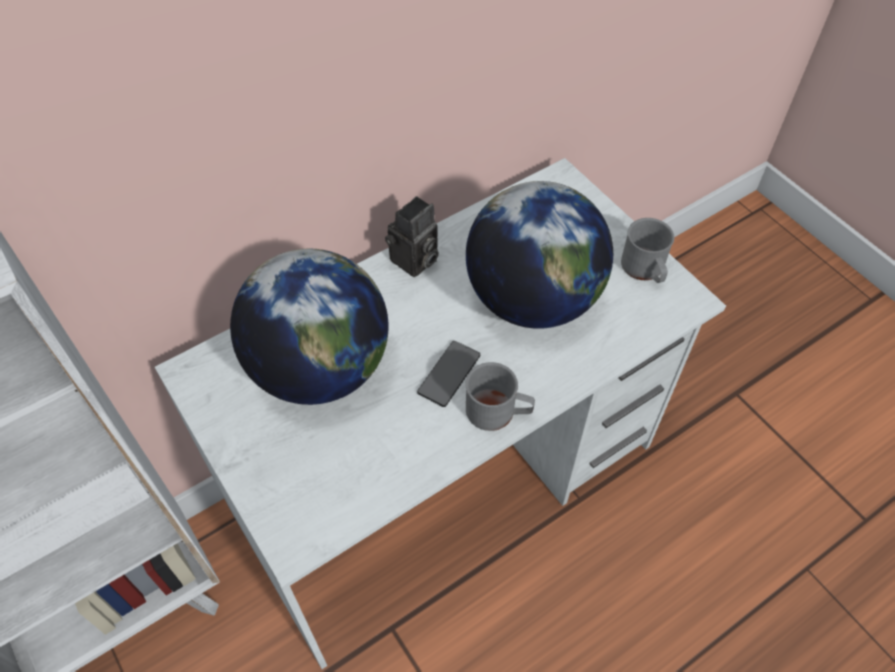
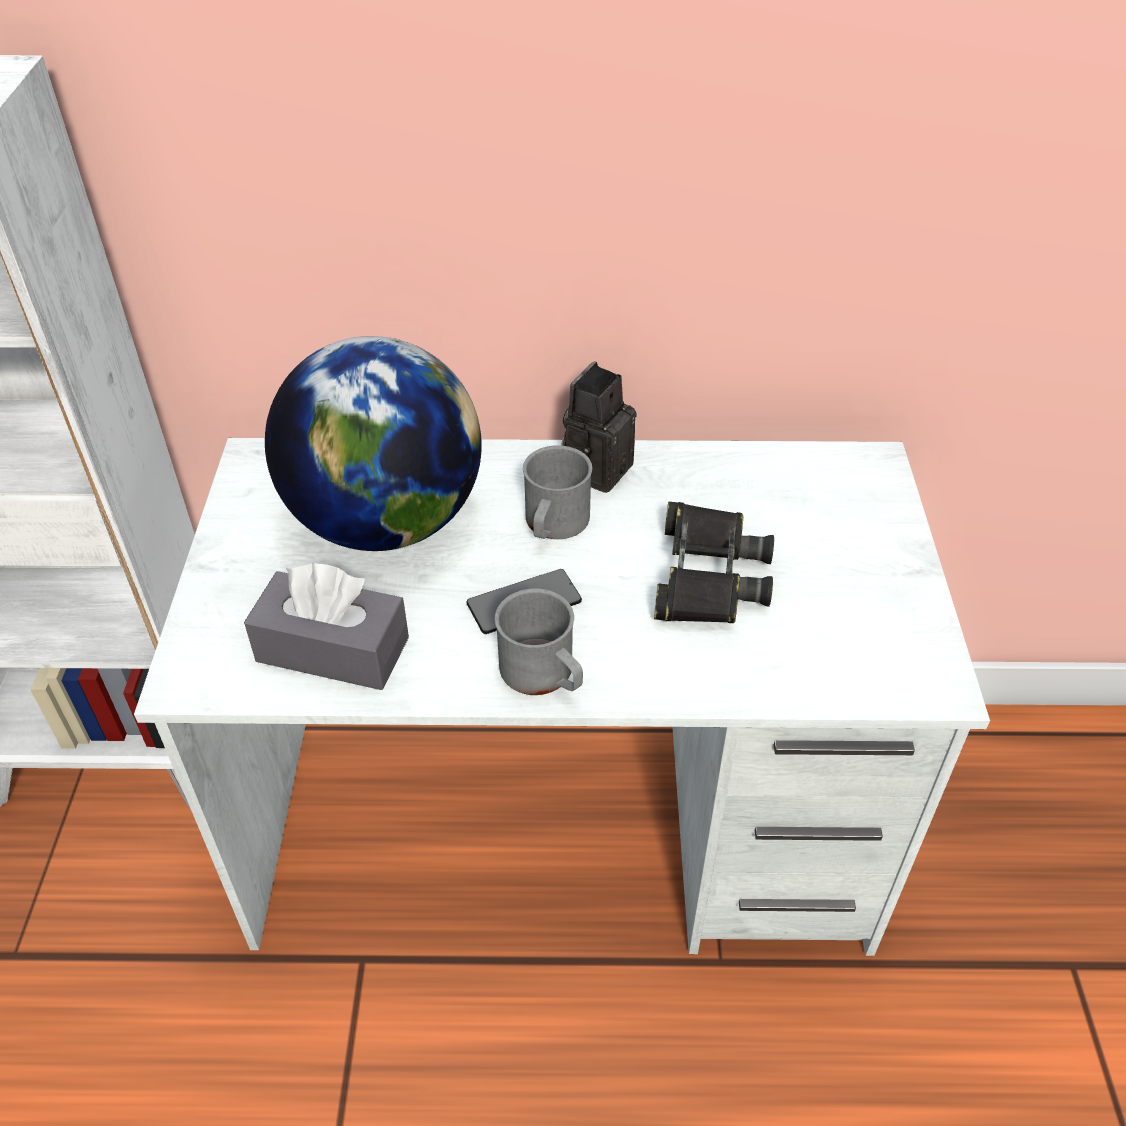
camera: 35 degrees right, 10 degrees down
(365, 469) = (333, 649): none -> grey tissue box
(414, 262) = (597, 467): camera -> camera turned 135 degrees clockwise
(532, 299) = (707, 575): globe -> black binoculars
(645, 270) = (900, 617): grey mug -> grey mug (553, 525)

